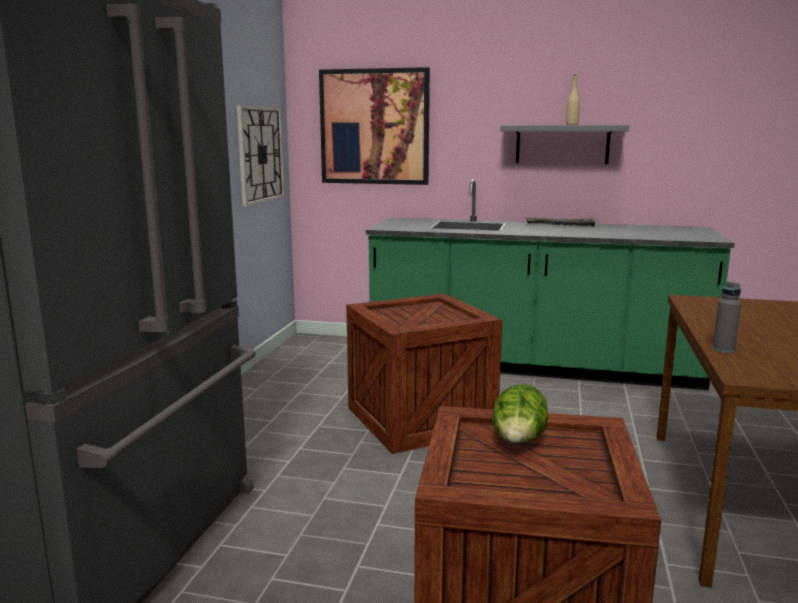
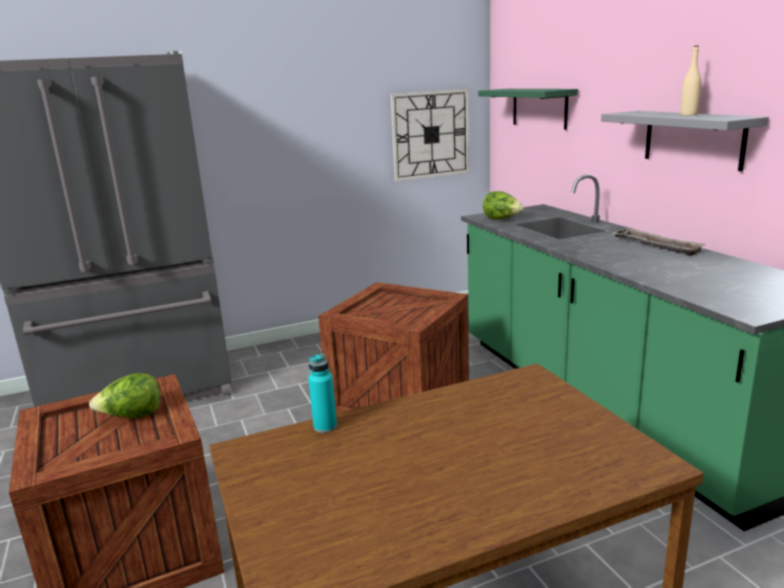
camera: 55 degrees right, 5 degrees up
(374, 127) = (539, 108): picture -> green shelf
(409, 227) = (502, 219): none -> lettuce
(723, 350) = (325, 427): grey bottle -> turquoise bottle

